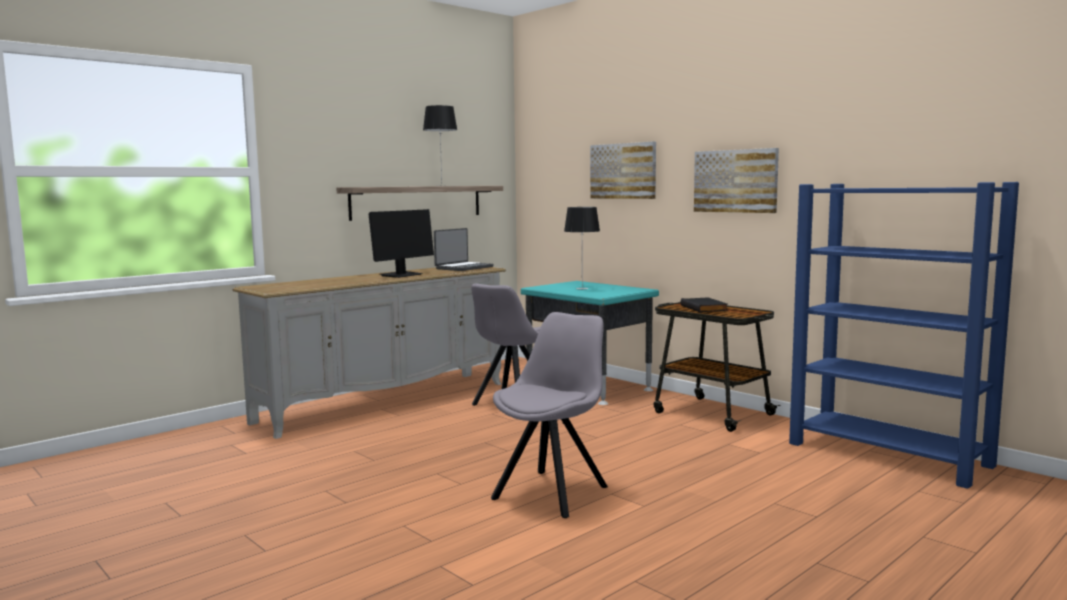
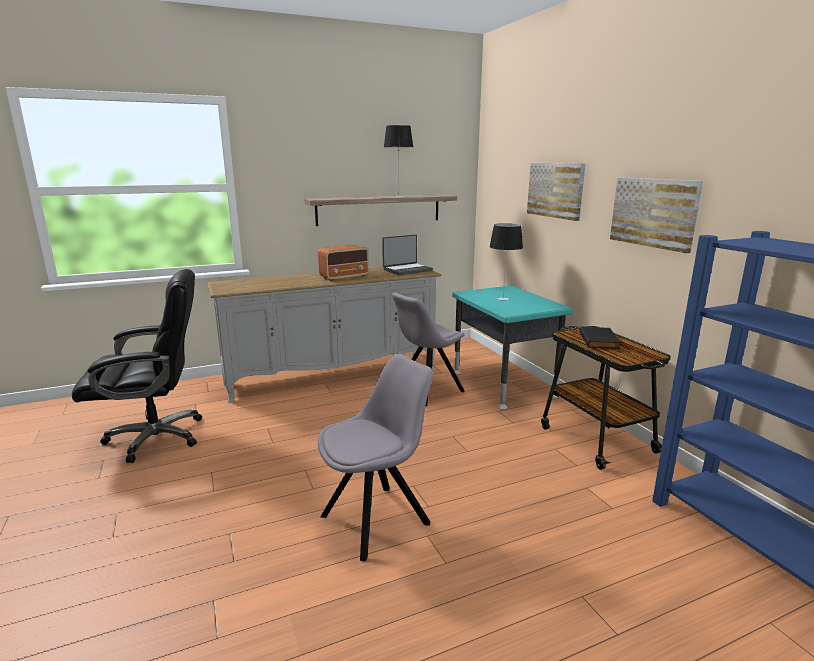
camera: 20 degrees right, 10 degrees up
(210, 477) = (153, 437): none -> black office chair
(401, 275) = (345, 277): monitor -> radio

